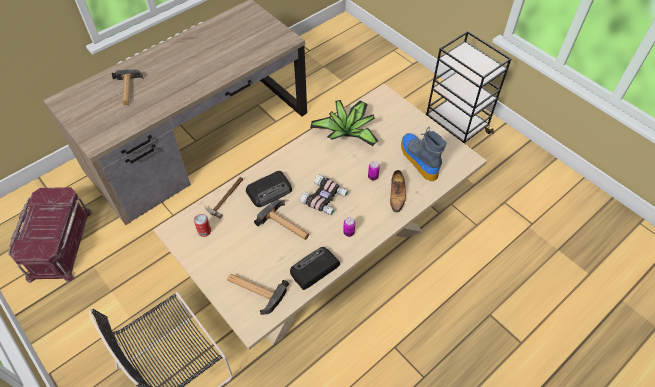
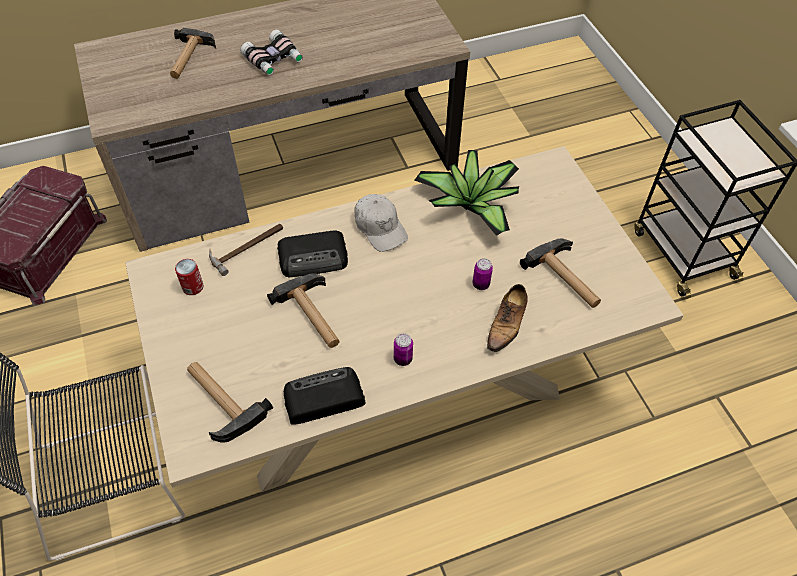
camera: 20 degrees right, 0 degrees up
(300, 161) = (380, 227): none -> white cap
(325, 199) = (390, 295): binoculars -> binoculars (274, 60)
(418, 159) = (566, 279): boot -> hammer

